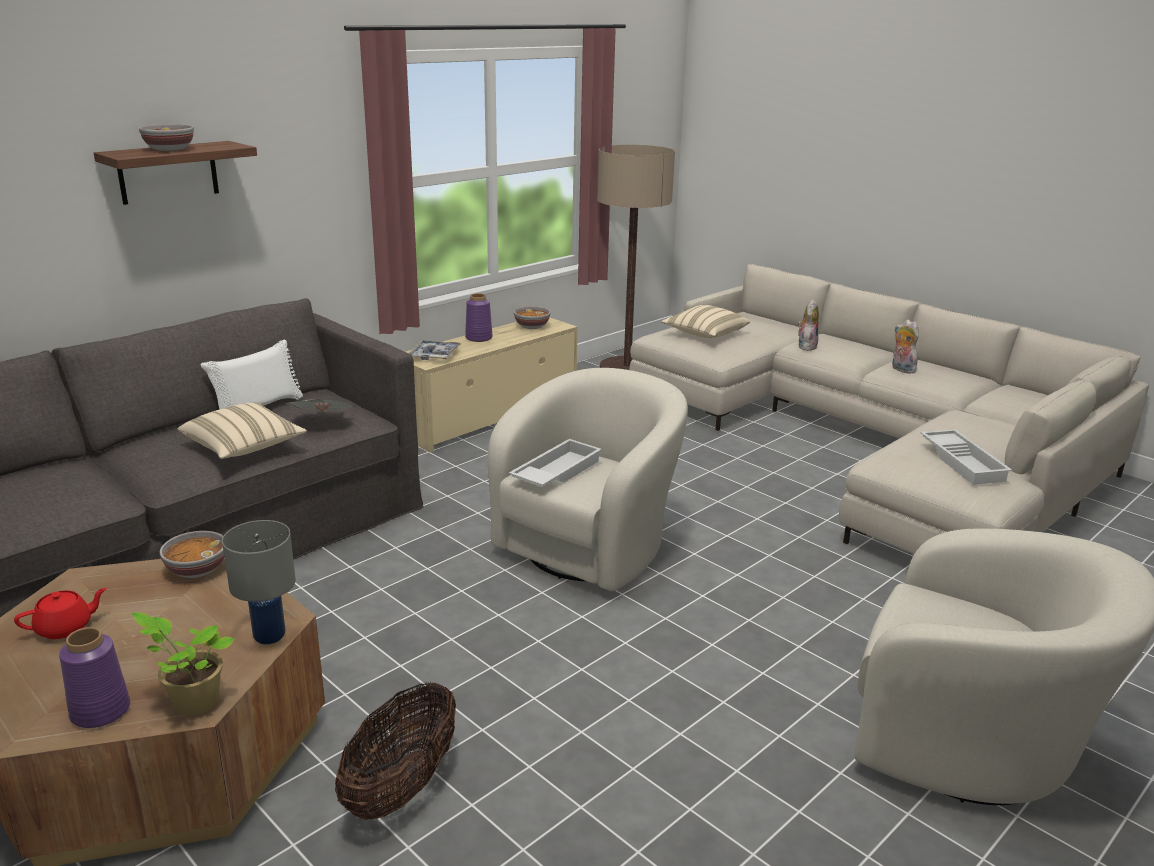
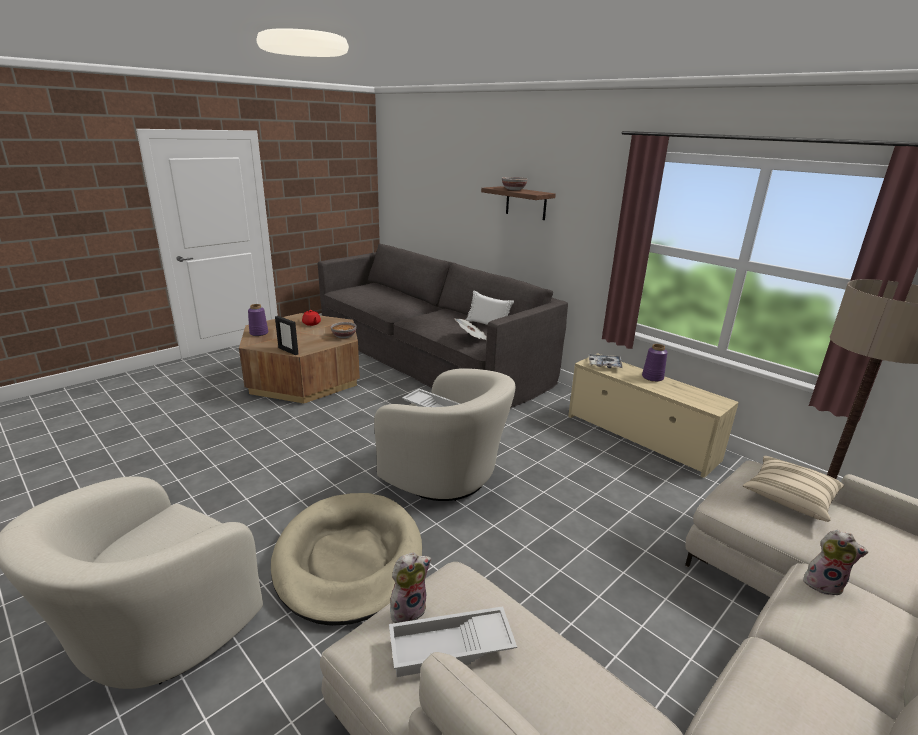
camera: 90 degrees right, 0 degrees up
(192, 702) = (254, 343): potted plant -> none
(244, 448) = (440, 327): beige pillow -> none
(270, 635) = (288, 351): grey table lamp -> picture frame
(402, 787) = (254, 423): basket -> none
(531, 326) = (699, 397): bowl -> none
(782, 612) = (349, 560): none -> beige dog bed
(901, 369) = (792, 679): plush toy -> plush toy (408, 609)

